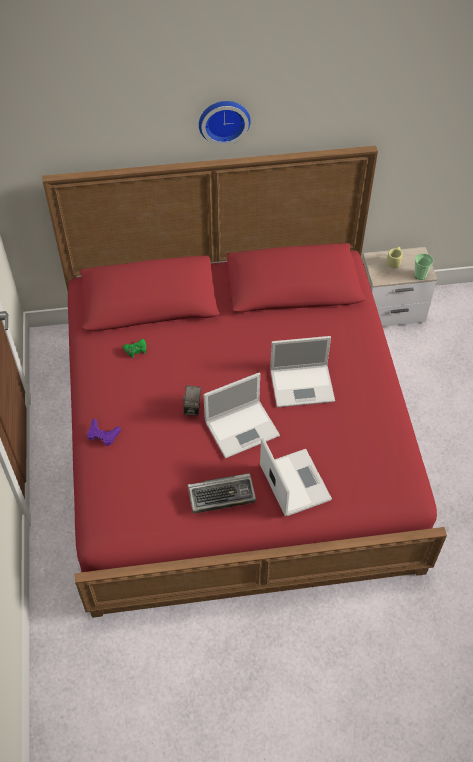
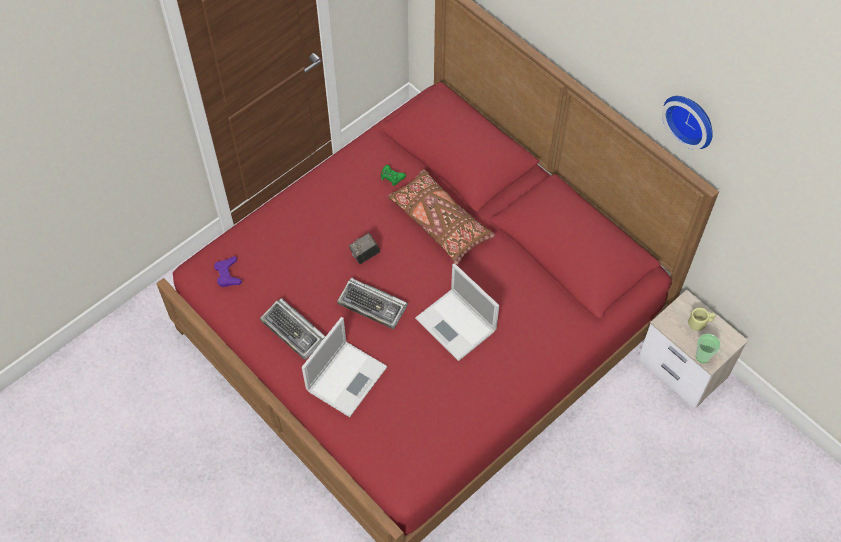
camera: 55 degrees right, 5 degrees up
(103, 434) = (289, 210): purple game controller -> purple game controller (228, 274)
(204, 344) = (439, 222): none -> brown pillow
(223, 120) = (593, 49): wall clock -> wall clock (691, 119)
(243, 428) = (373, 306): laptop -> keyboard

